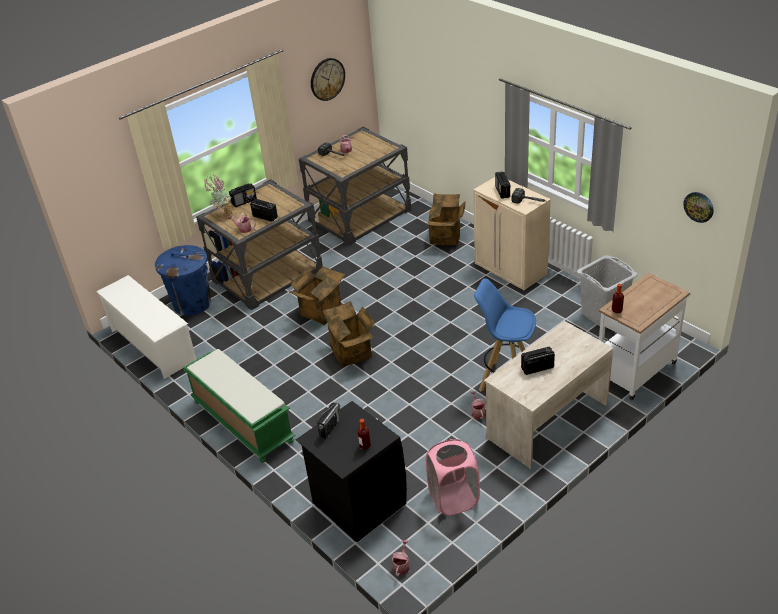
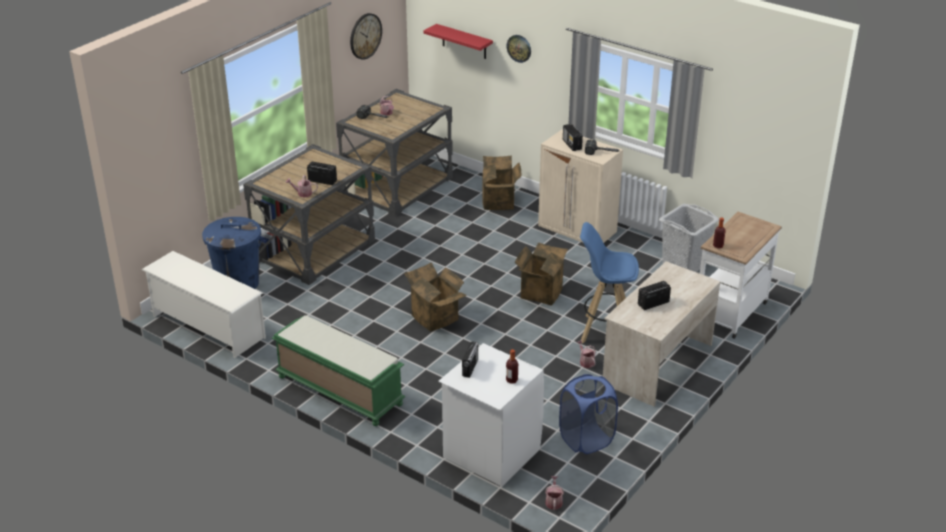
camera: 15 degrees left, 5 degrees down
(223, 215) = (274, 181): potted plant -> none
(244, 201) = (292, 167): radio -> none
(320, 311) = (386, 281): cardboard box -> cardboard box (539, 292)
(357, 503) = (490, 453): black washing machine -> white washing machine
(418, 86) = (464, 42): none -> red shelf
(453, 499) = (586, 439): pink laundry basket -> blue laundry basket
(699, 206) = (782, 143): wall clock -> wall clock (519, 48)

